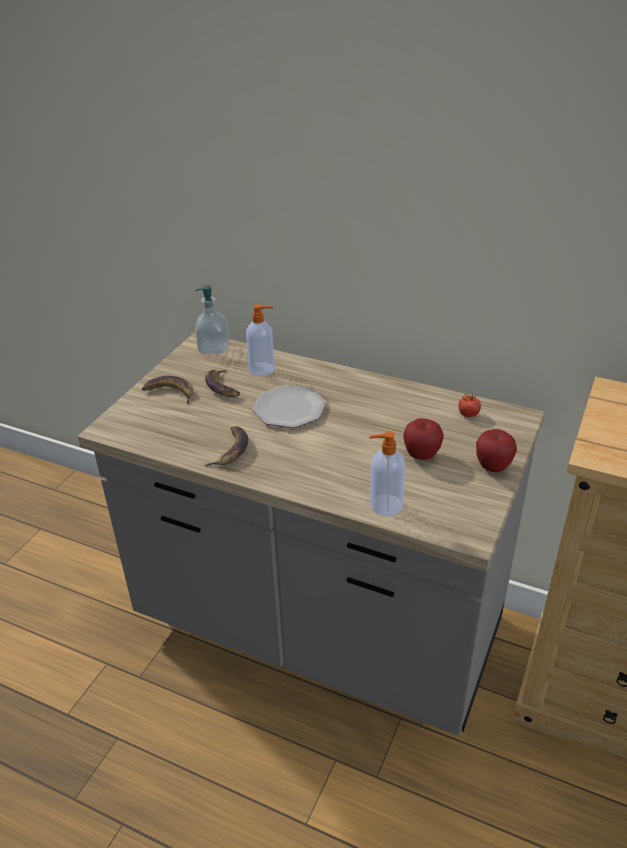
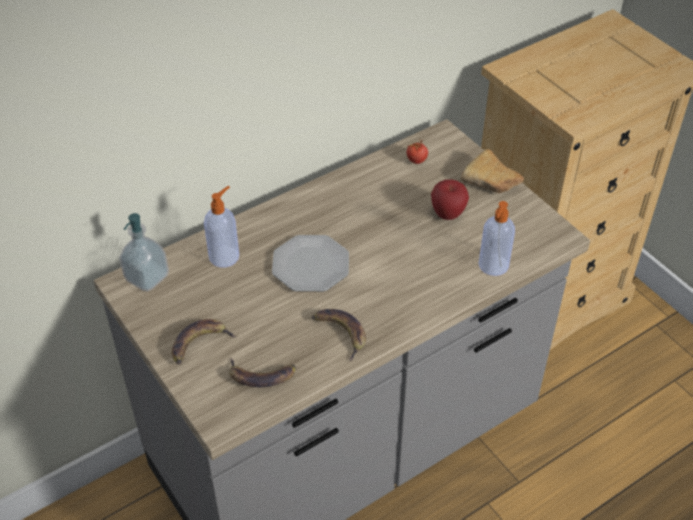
camera: 60 degrees left, 10 degrees up
(222, 386) = (228, 298): banana -> banana (261, 375)
(493, 467) = (493, 183): apple -> bread

